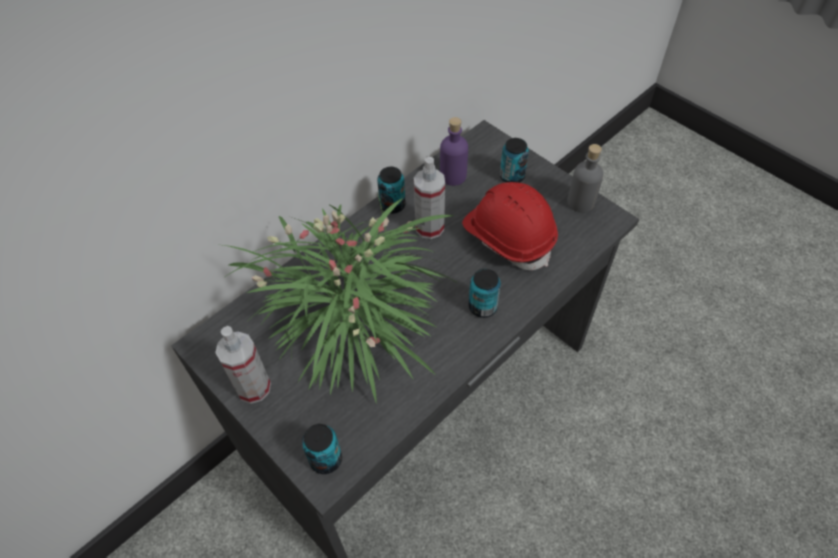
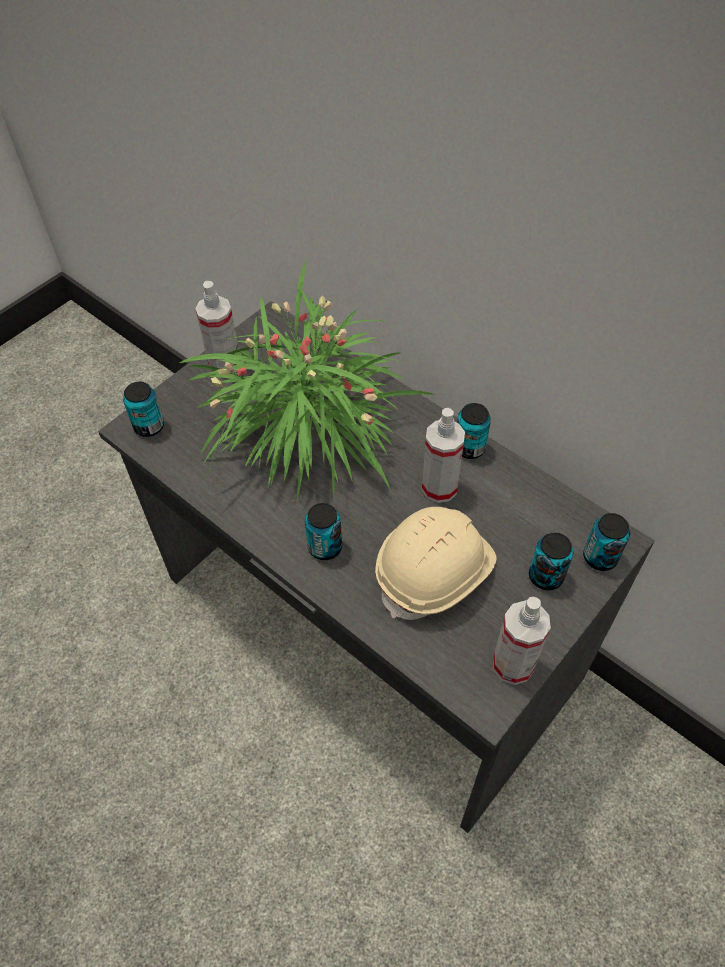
camera: 85 degrees right, 0 degrees up
(453, 176) = (532, 507): purple bottle -> none
(497, 147) = (600, 557): none -> can
(508, 237) = (435, 573): red hard hat -> beige hard hat
(581, 202) = (513, 664): grey bottle -> spray bottle

